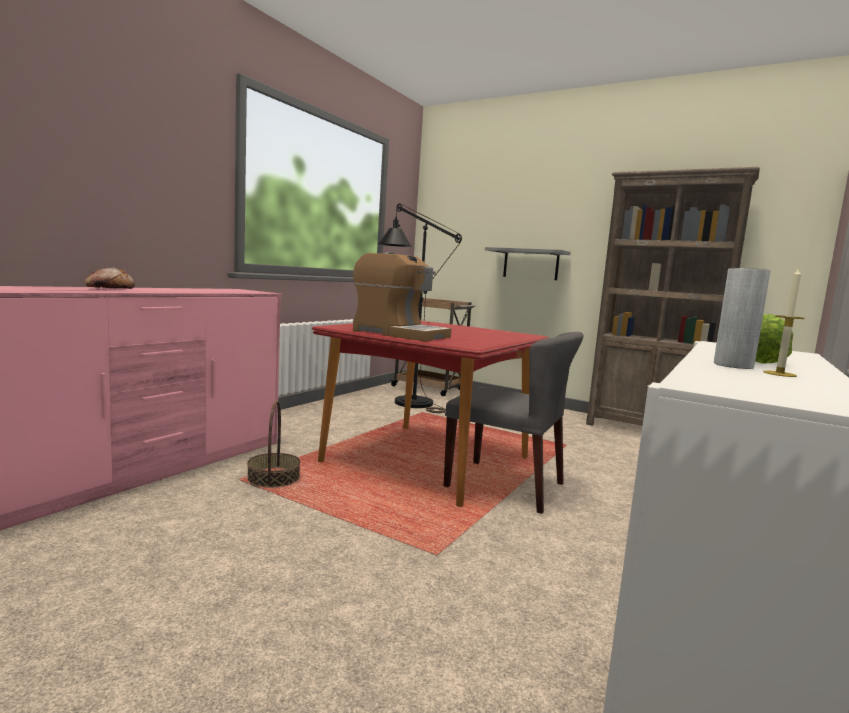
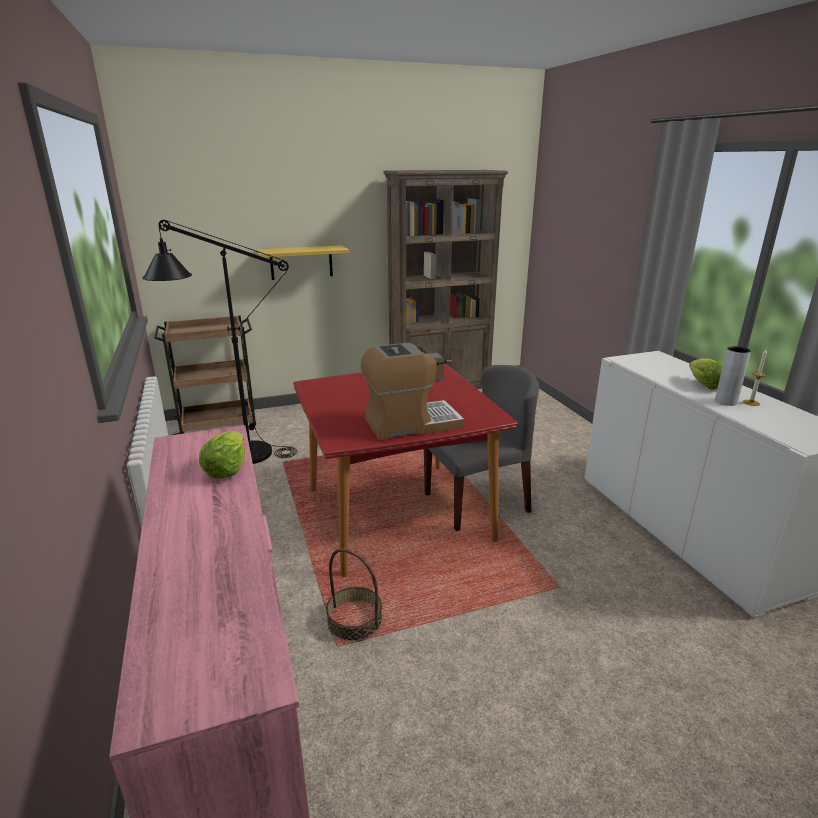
camera: 50 degrees left, 15 degrees up
(109, 289) = (195, 550): bread -> none
(212, 291) = (226, 470): none -> lettuce
(530, 264) = (301, 262): grey shelf -> yellow shelf

